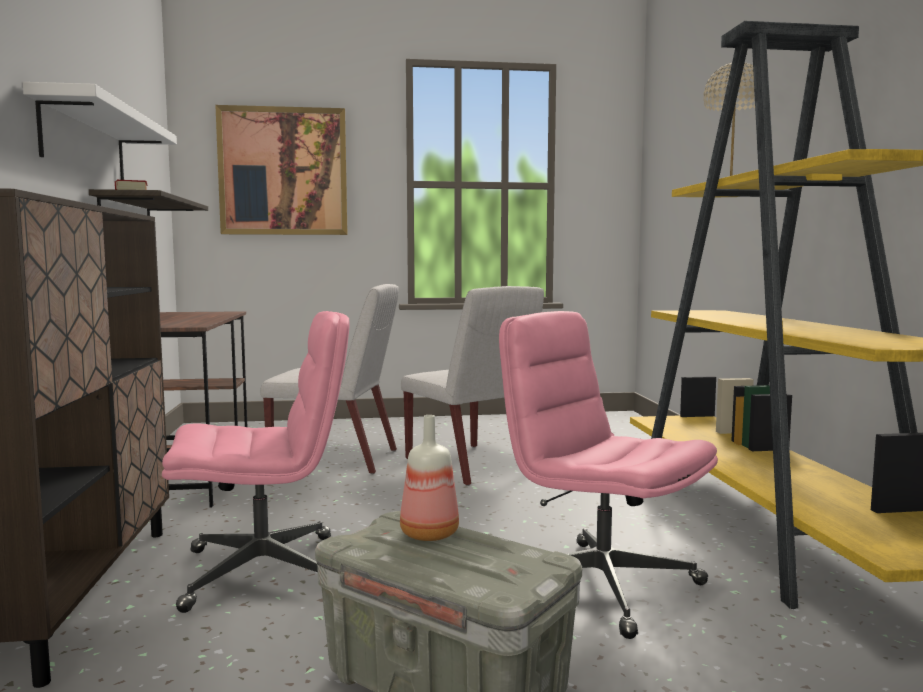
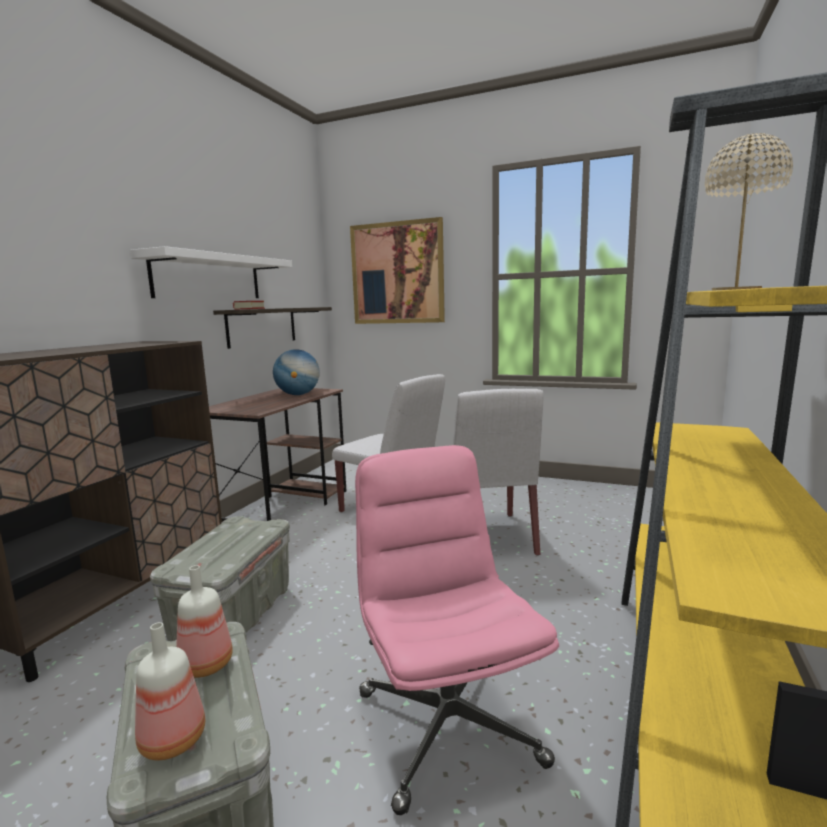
camera: 30 degrees right, 5 degrees up
(198, 315) = (298, 394): none -> globe
(265, 571) = (234, 616): pink office chair -> grey storage box
(492, 572) = (170, 741): none -> bottle

